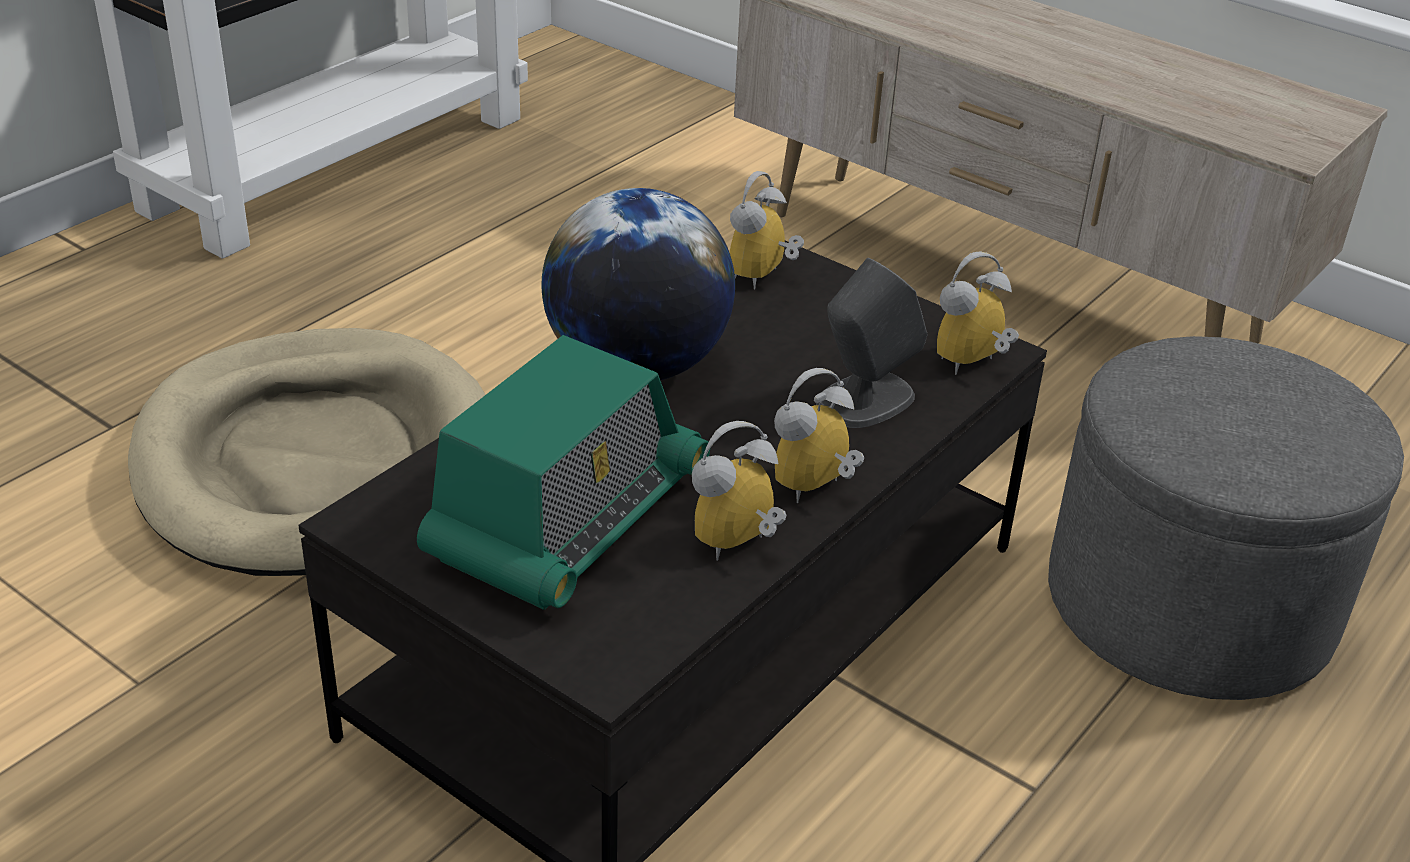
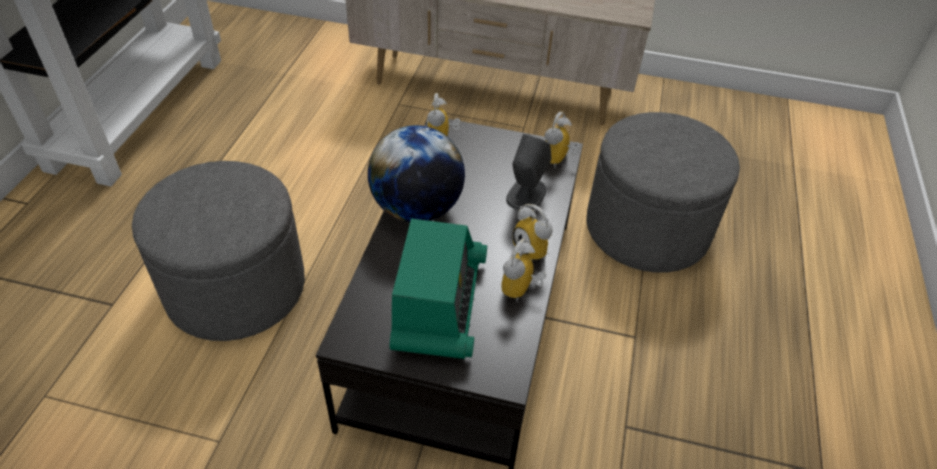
camera: 25 degrees left, 10 degrees up
(319, 462) = (236, 288): beige dog bed -> grey ottoman
(816, 489) = (534, 249): alarm clock -> alarm clock turned 60 degrees counterclockwise

